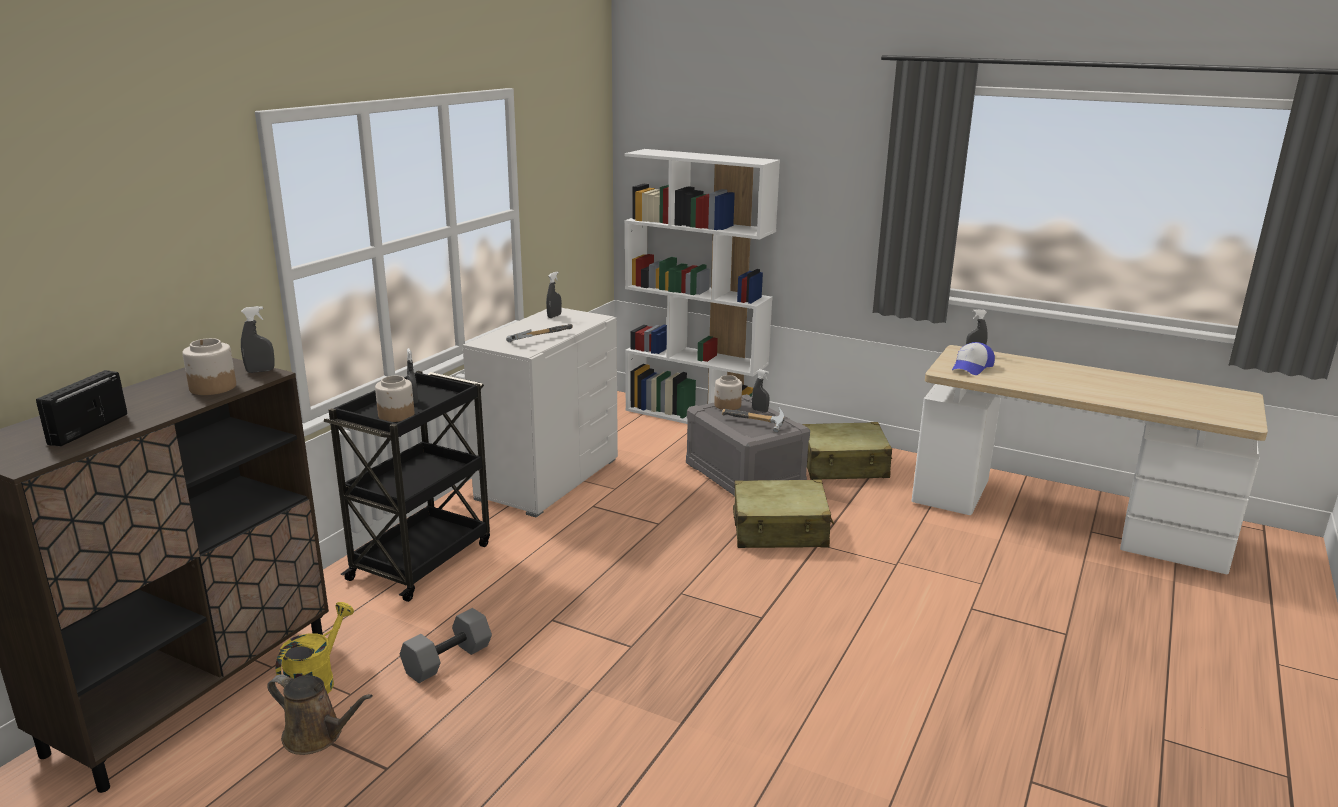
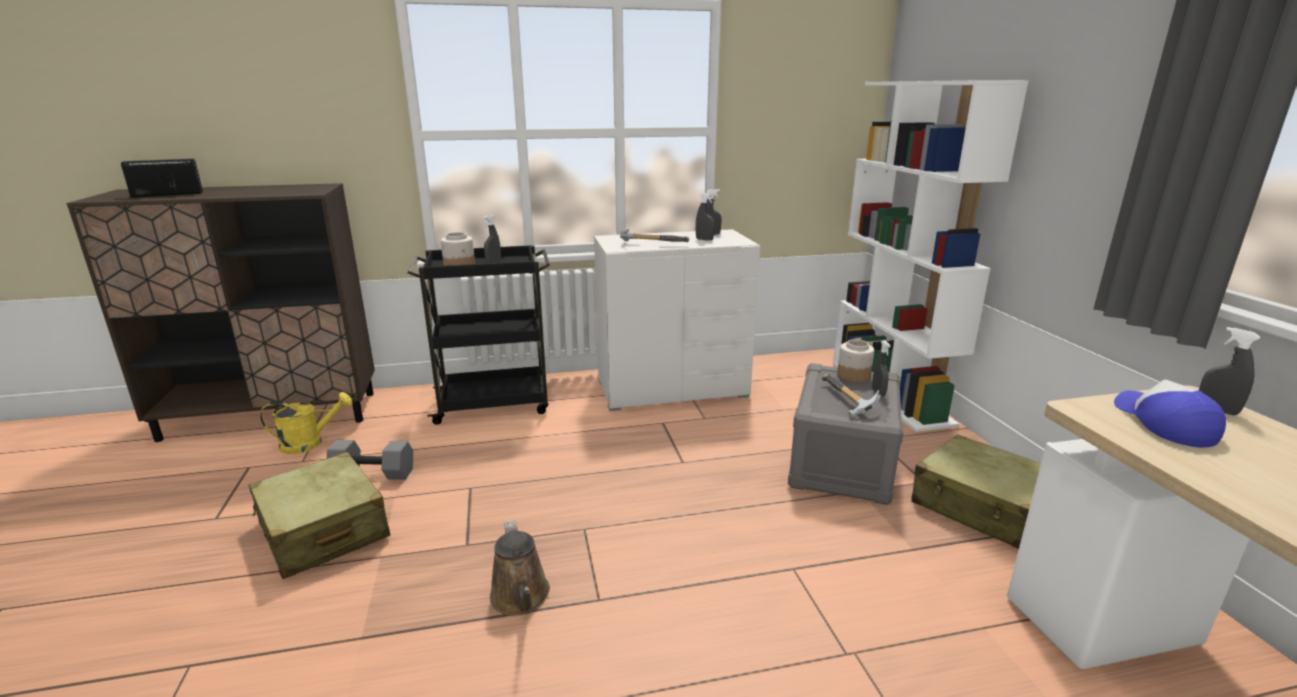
camera: 50 degrees right, 0 degrees up
(212, 387) = (271, 192): jar -> none
(260, 371) = (317, 191): grey spray bottle -> grey spray bottle (704, 239)
(317, 736) = (244, 474): brown watering can -> brown watering can (521, 598)
(780, 530) = (779, 530): beige suitcase -> beige suitcase (323, 531)
(972, 367) = (1163, 423): cap -> cap turned 90 degrees clockwise

